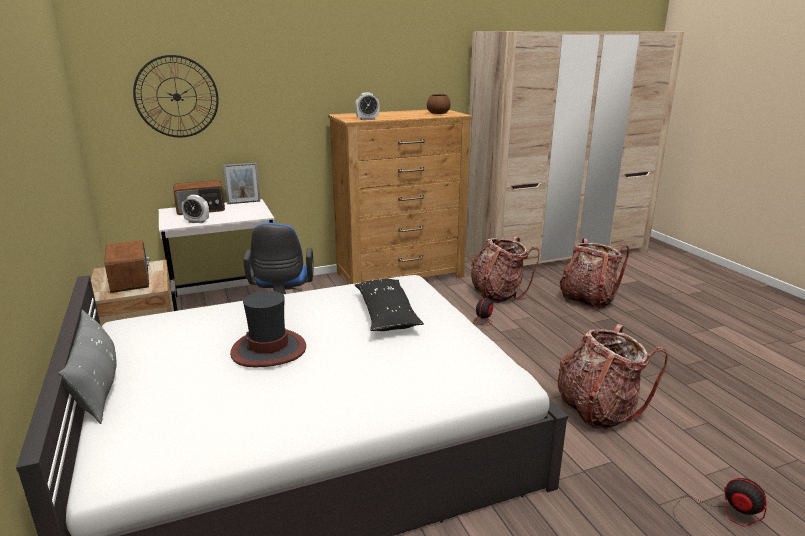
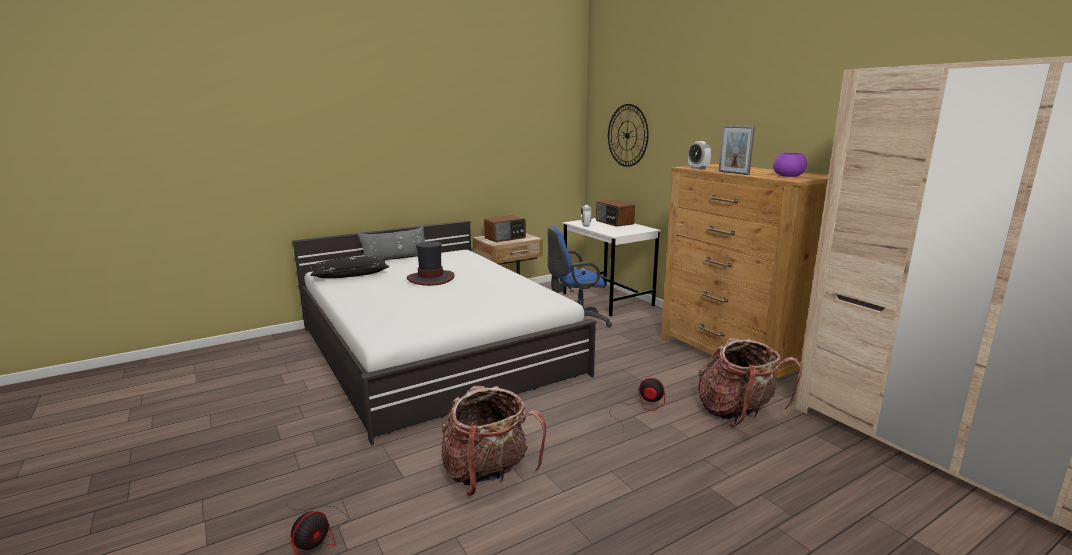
camera: 80 degrees right, 5 degrees down
(244, 202) = (644, 227): picture frame -> picture frame (733, 173)
(386, 314) = (489, 299): black pillow -> black pillow (350, 275)
(438, 113) = (789, 176): brown bowl -> purple bowl
(587, 299) = (792, 489): backpack -> none

